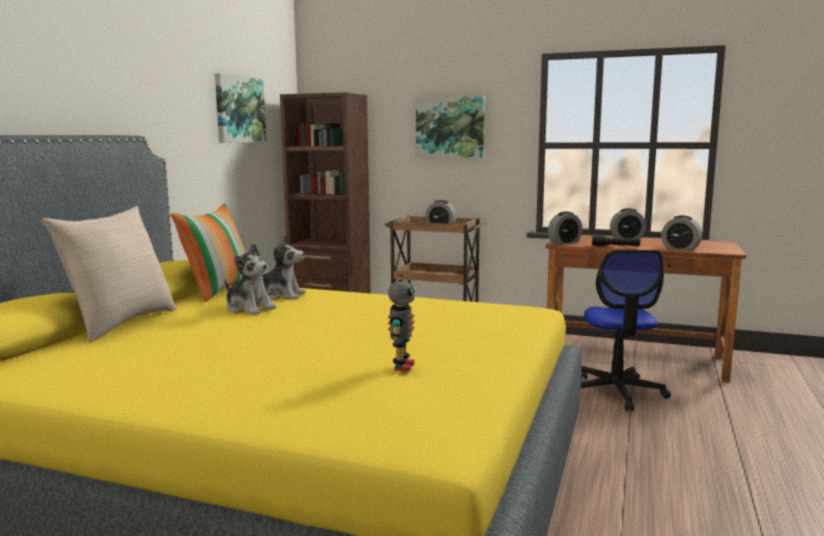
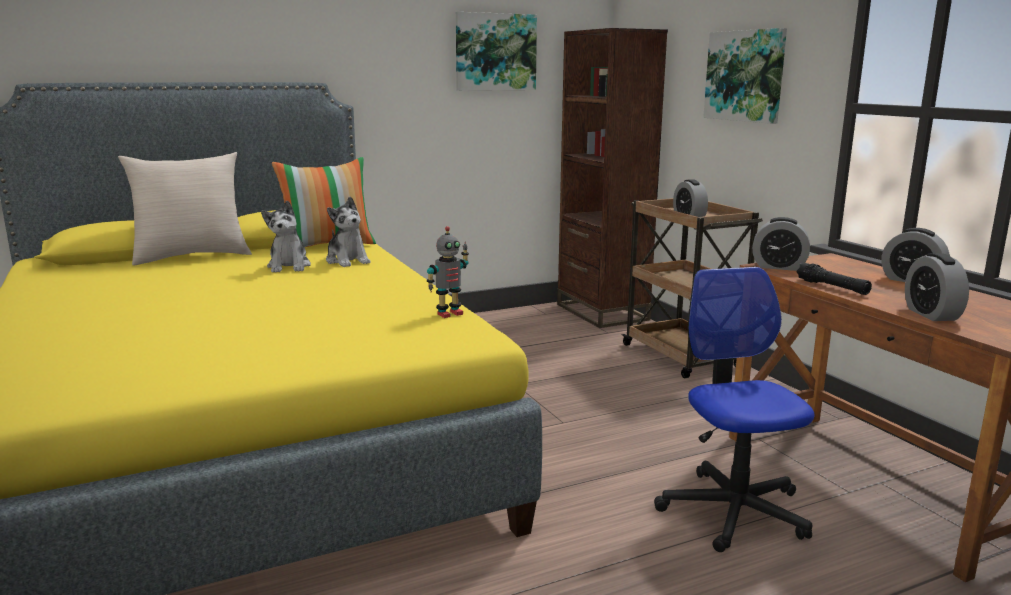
camera: 45 degrees right, 5 degrees up
(402, 366) = (171, 345): toy robot -> toy robot (449, 313)
(616, 392) = (734, 511): office chair -> office chair turned 120 degrees clockwise

